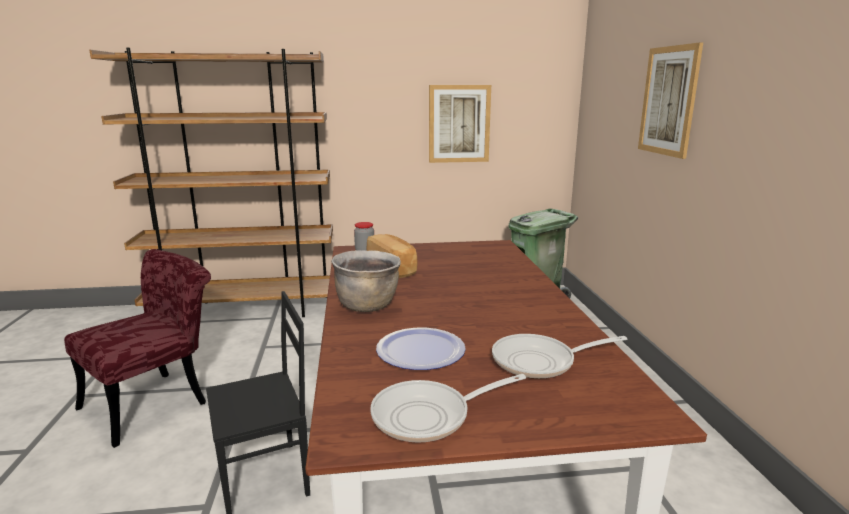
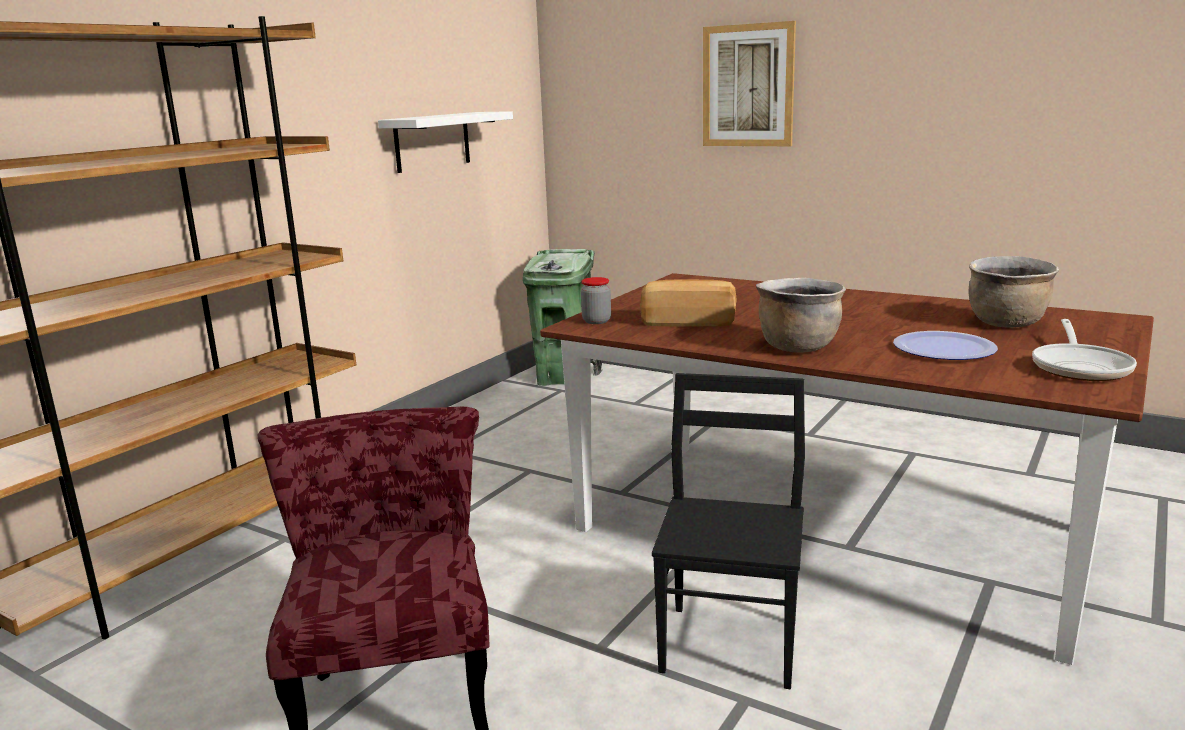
camera: 50 degrees left, 0 degrees up
(459, 124) = (432, 141): picture -> white shelf
(540, 362) = (1007, 324): frying pan -> brown cooking pot

